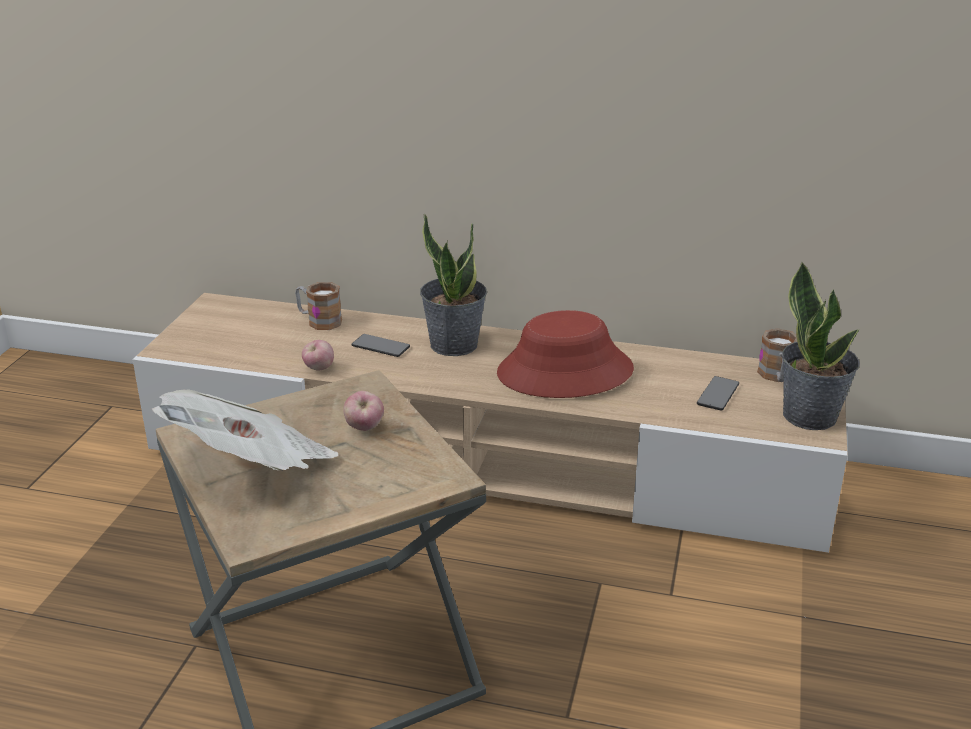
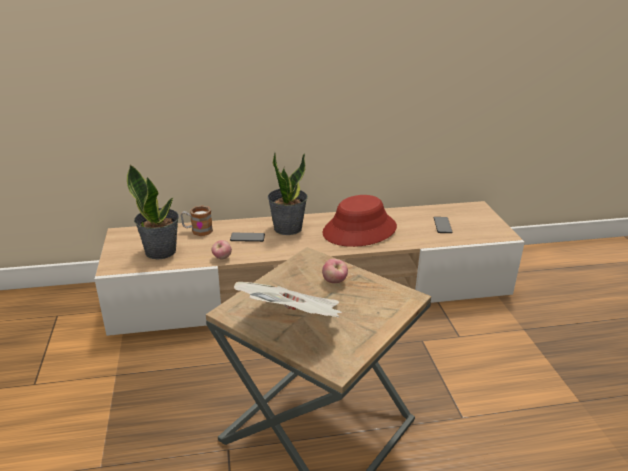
camera: 25 degrees left, 0 degrees up
(776, 377) = (460, 211): mug -> none
(810, 415) = (492, 226): potted plant -> potted plant (161, 251)

